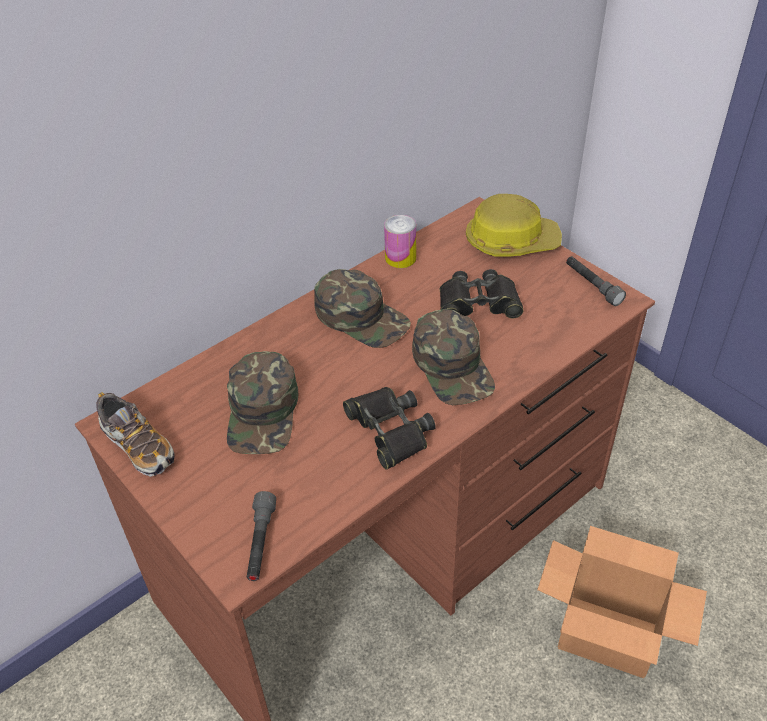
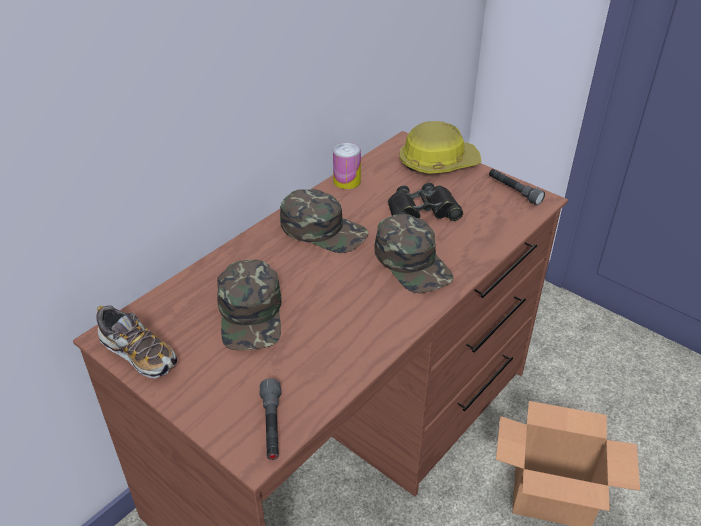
camera: 10 degrees left, 5 degrees down
(390, 430) = (369, 319): black binoculars -> none

